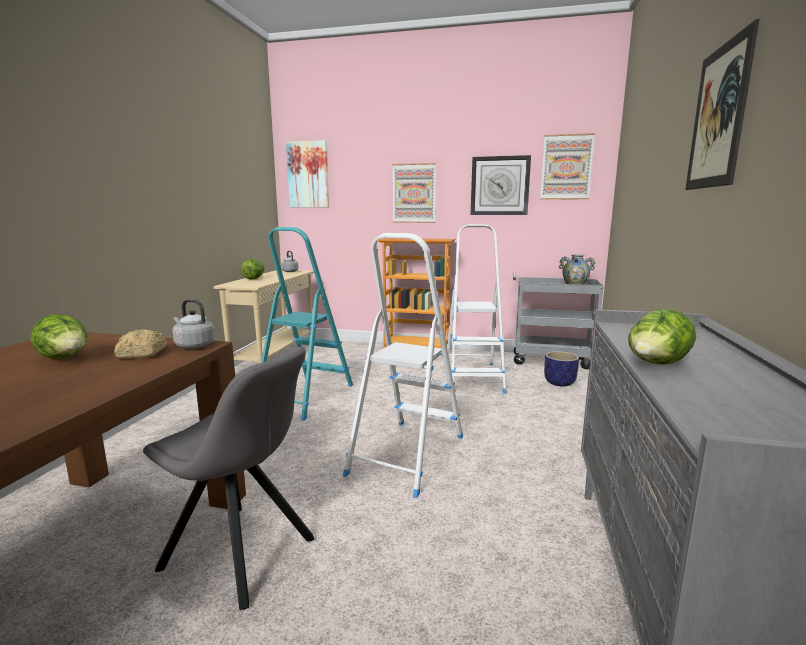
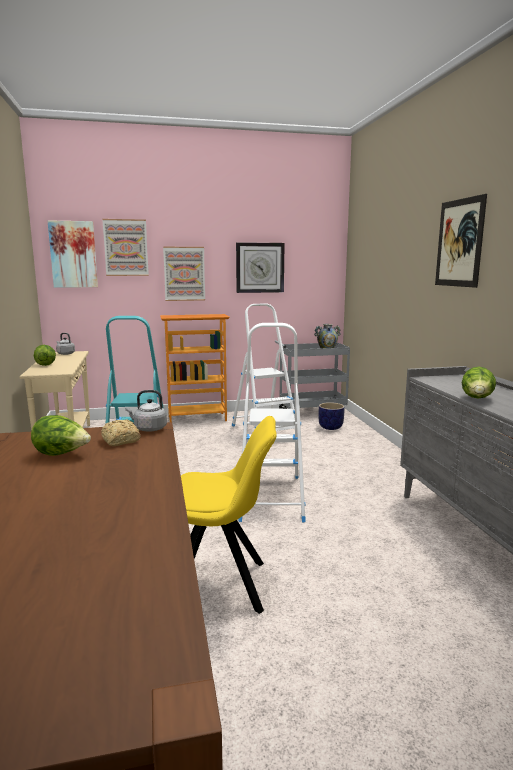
camera: 25 degrees left, 0 degrees up
(240, 553) = (219, 586): grey chair -> yellow chair
(566, 167) = (311, 253): picture -> picture (126, 247)

